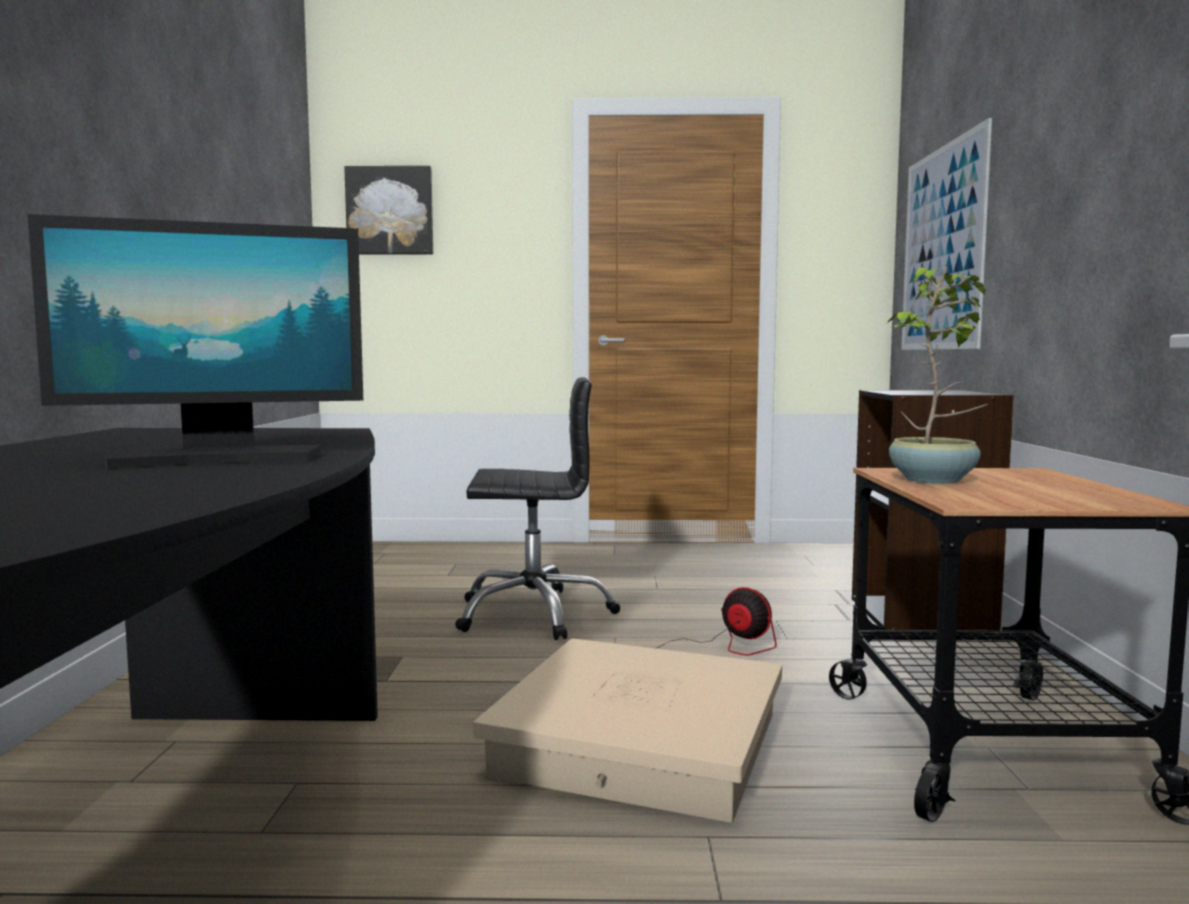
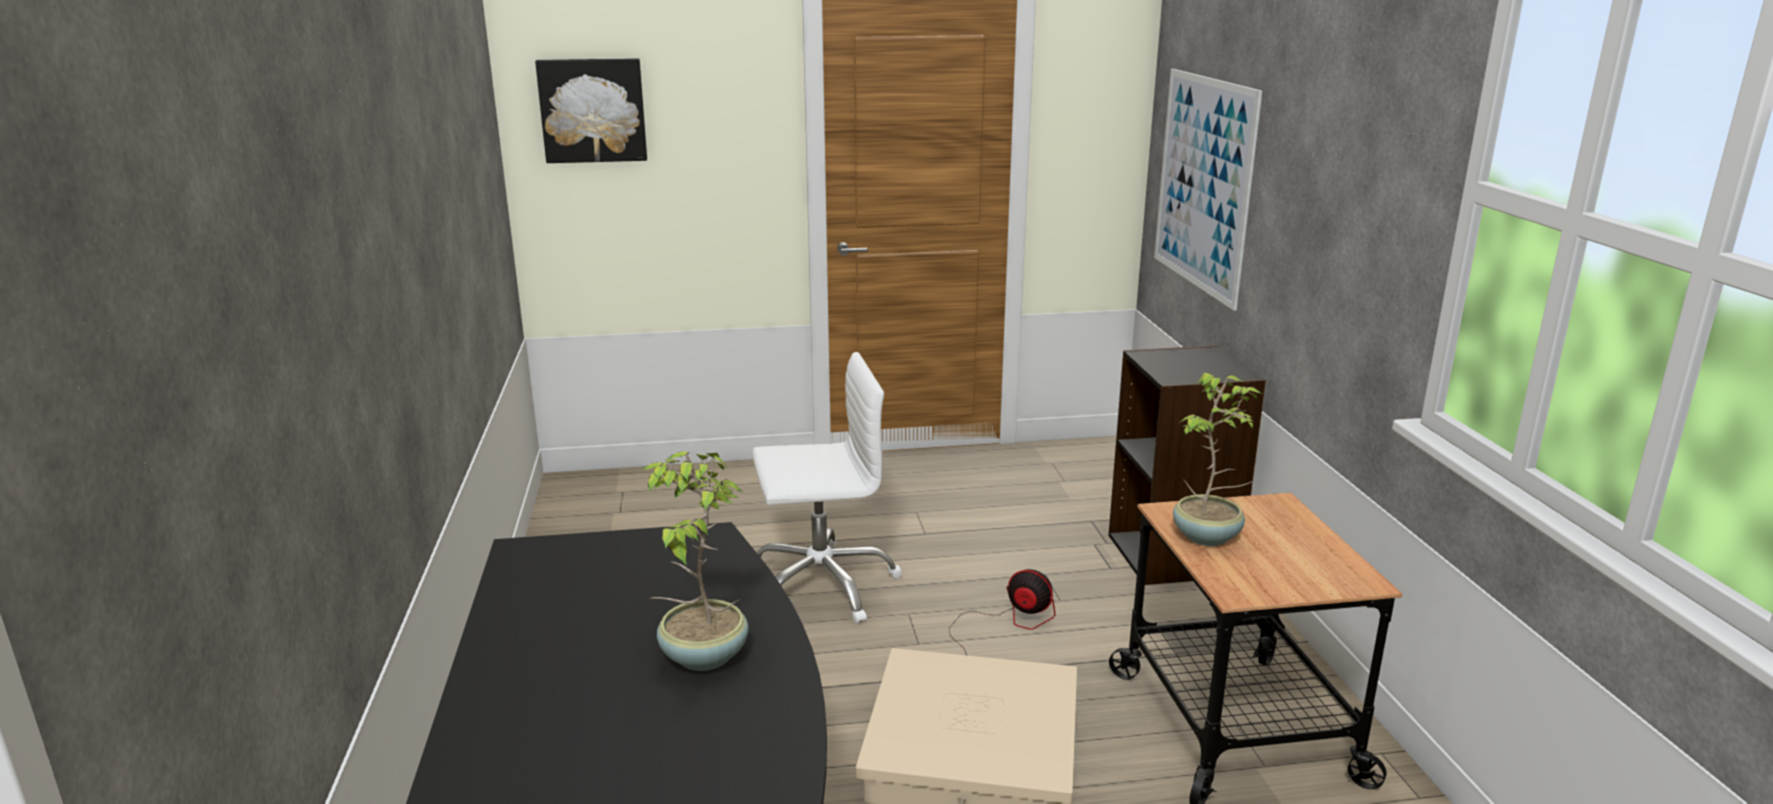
camera: 10 degrees left, 15 degrees up
(215, 459) = (702, 656): monitor -> potted plant
(534, 613) = (821, 585): black office chair -> white office chair

